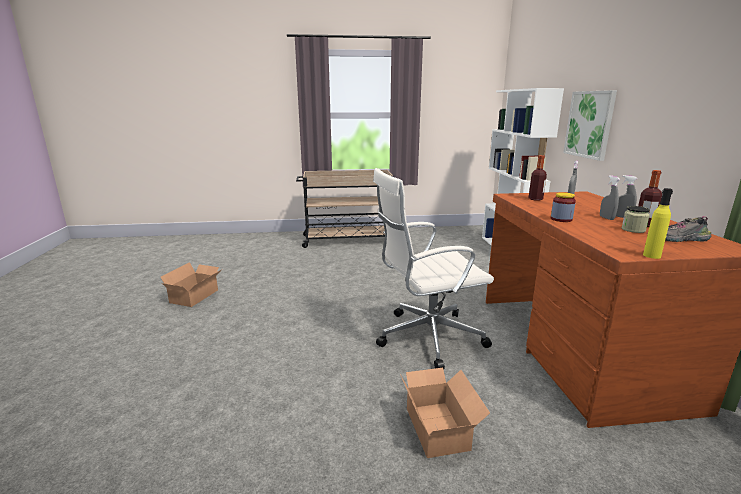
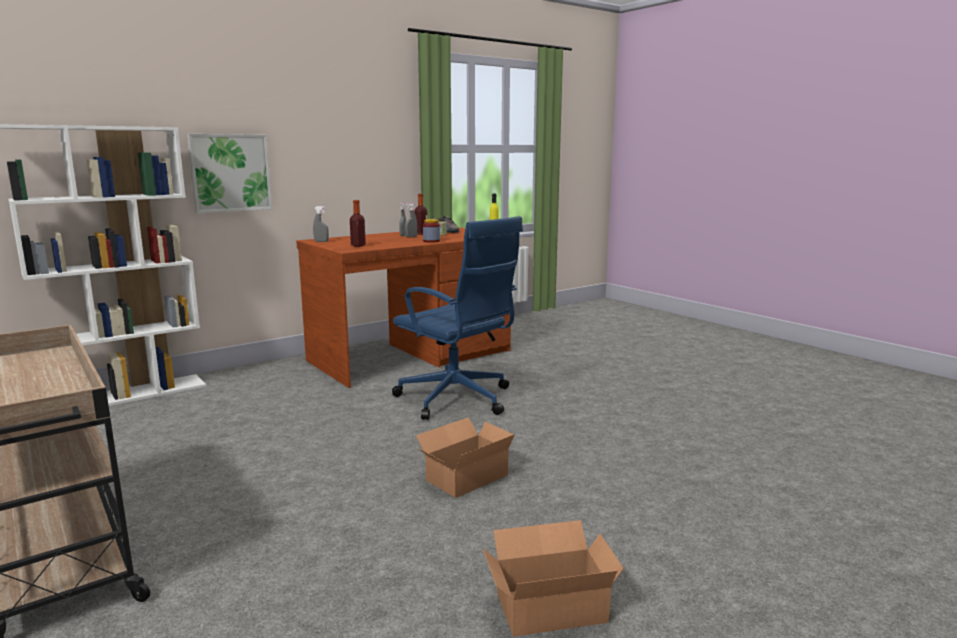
camera: 120 degrees left, 5 degrees down
(426, 337) = (457, 400): white office chair -> blue office chair
(439, 427) = (568, 379): cardboard box -> cardboard box (463, 477)

